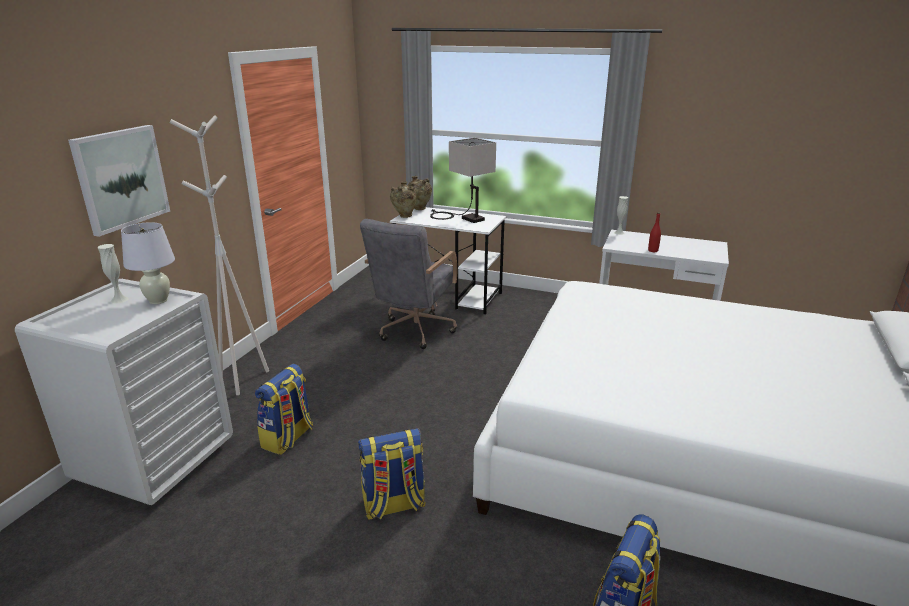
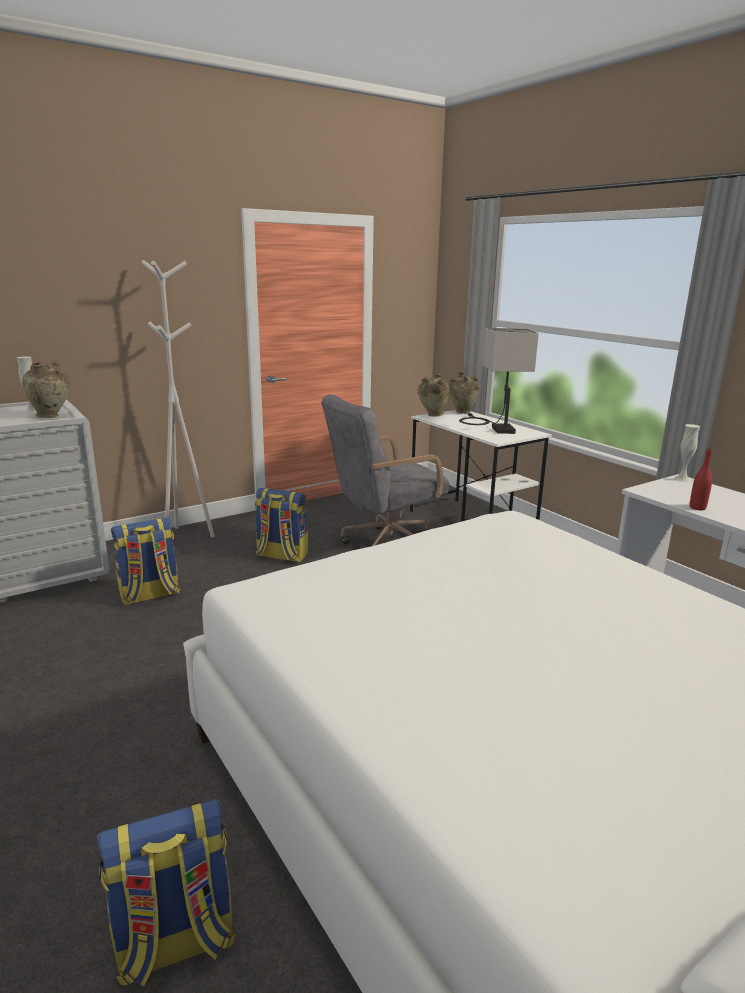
camera: 35 degrees right, 5 degrees down
(121, 178) = (84, 308): picture -> none
(158, 300) = (51, 416): white table lamp -> beige vase
(393, 505) = (141, 689): backpack -> backpack (281, 555)

